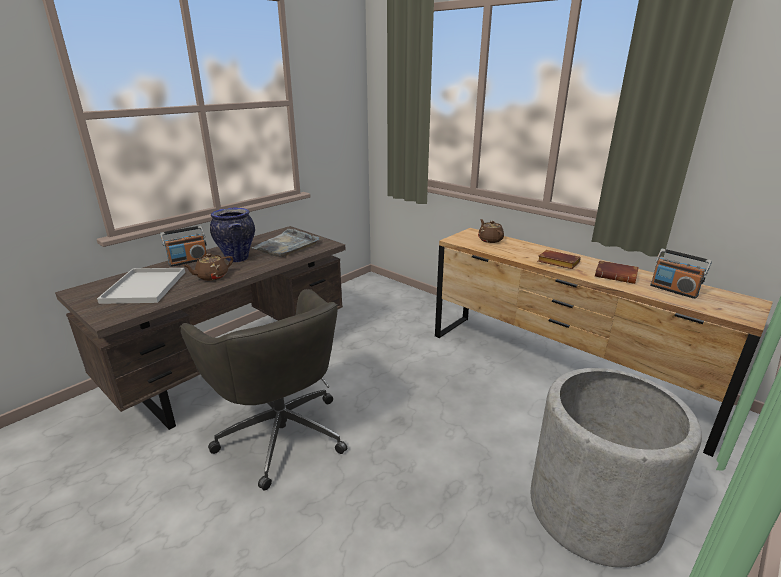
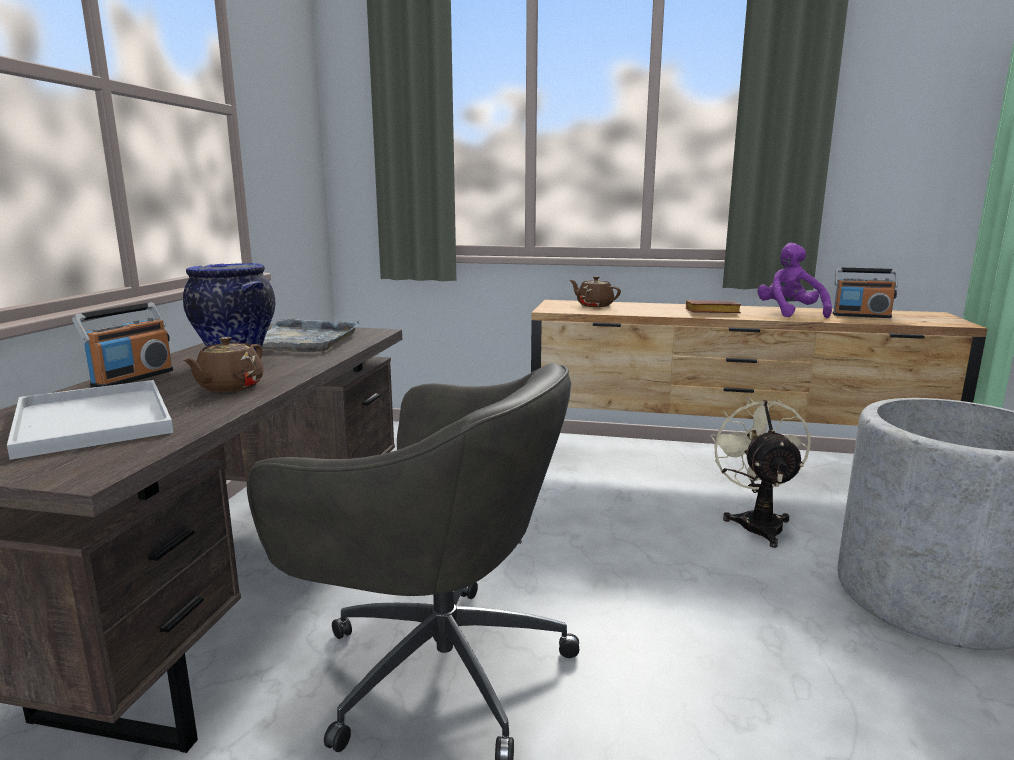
camera: 30 degrees left, 10 degrees down
(537, 416) = (757, 522): none -> beige fan
(617, 276) = (789, 313): brown book -> purple plush toy

